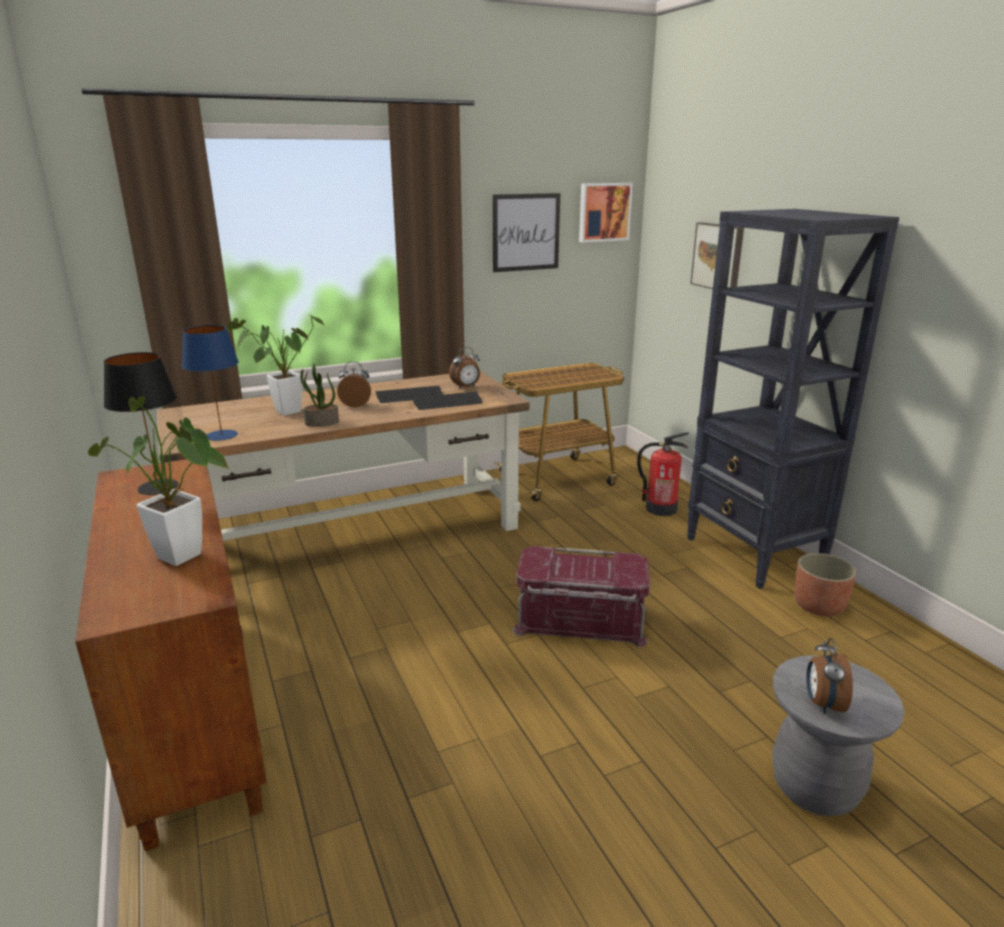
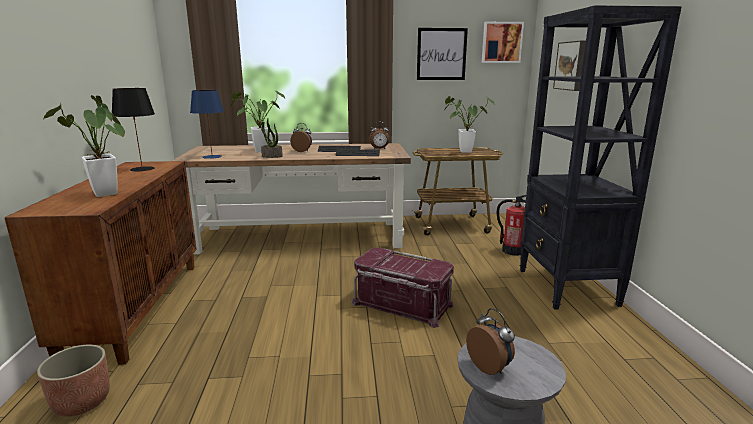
camera: 20 degrees right, 5 degrees down
(568, 374) = (462, 151): none -> potted plant
(819, 606) = (598, 329): planter -> planter (81, 402)
(822, 703) = (490, 367): alarm clock -> alarm clock turned 120 degrees clockwise

